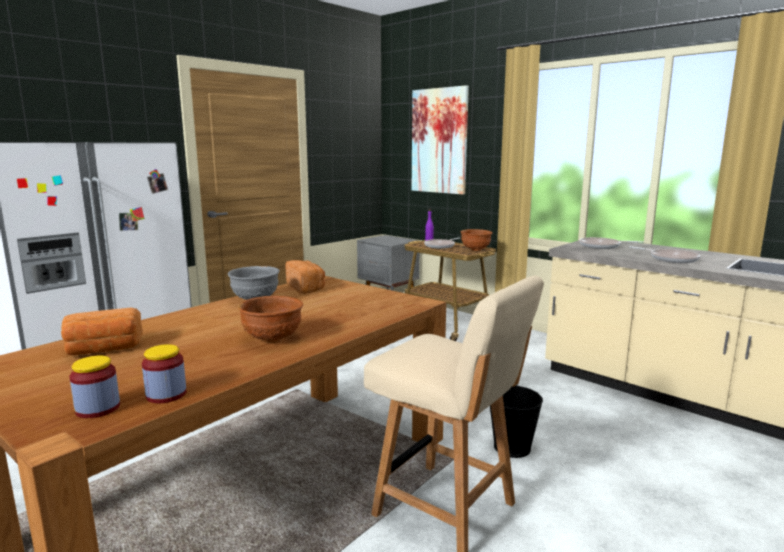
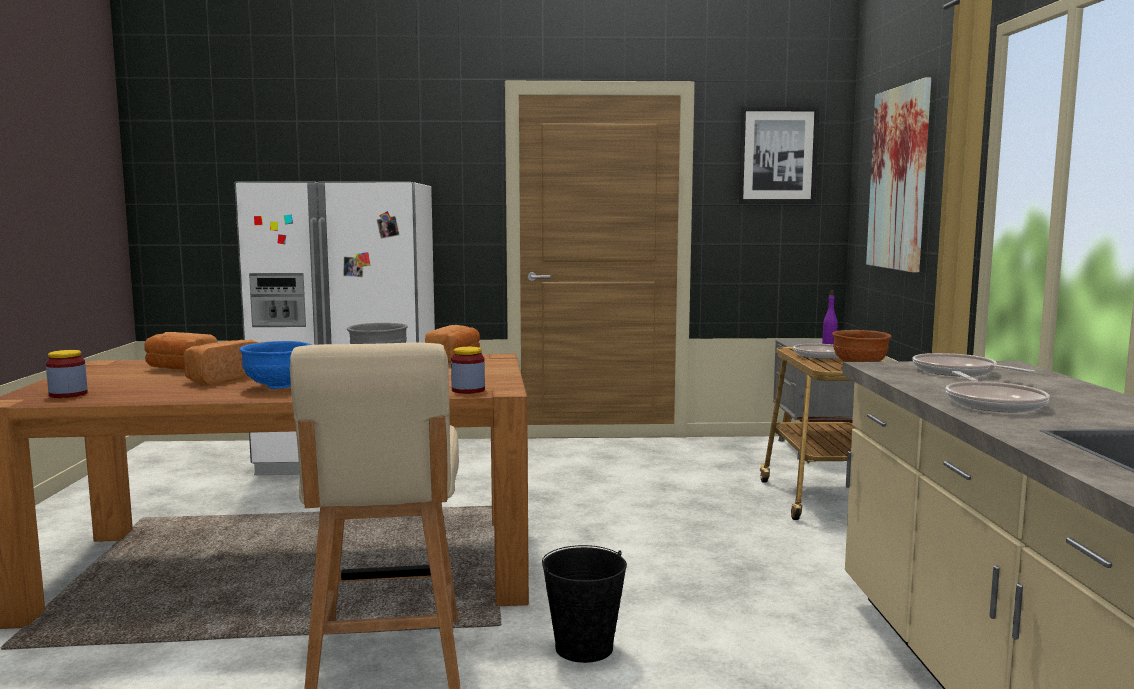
camera: 45 degrees right, 5 degrees down
(166, 395) = (112, 398): jar -> jar (468, 390)
(191, 346) = (221, 378): none -> bread
(273, 339) = (278, 387): brown bowl -> blue bowl
(348, 123) = (777, 155): none -> picture

